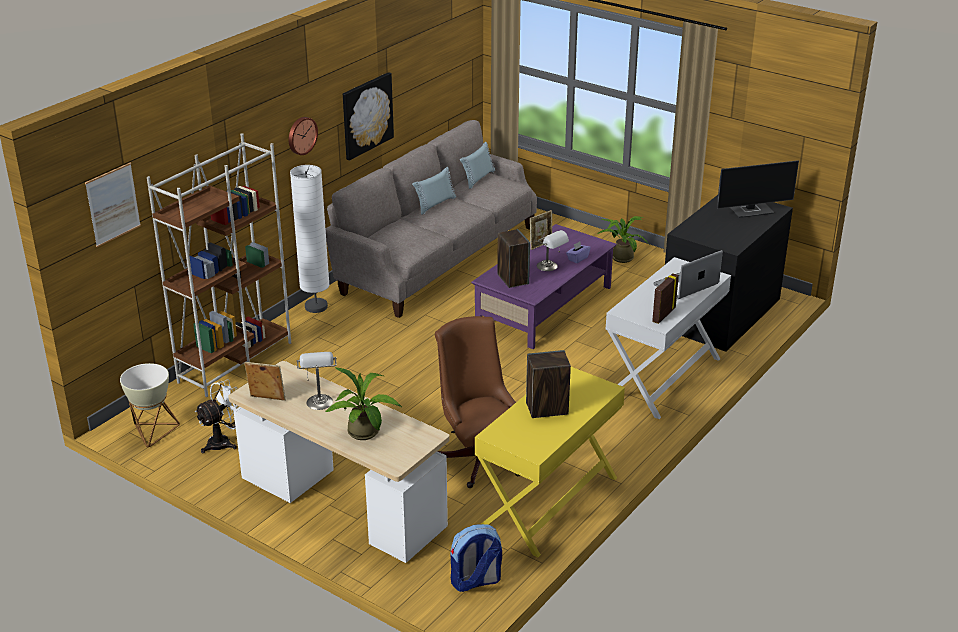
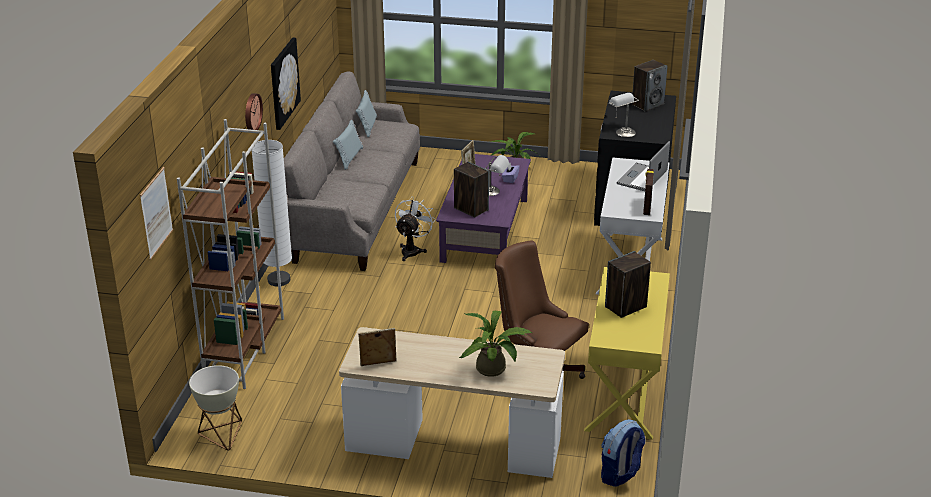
camera: 25 degrees left, 0 degrees up
(224, 442) = (298, 424): white fan -> white fan (412, 250)
(318, 398) = (424, 351): white table lamp -> white table lamp (622, 131)
(752, 210) = (647, 104): monitor -> speaker

